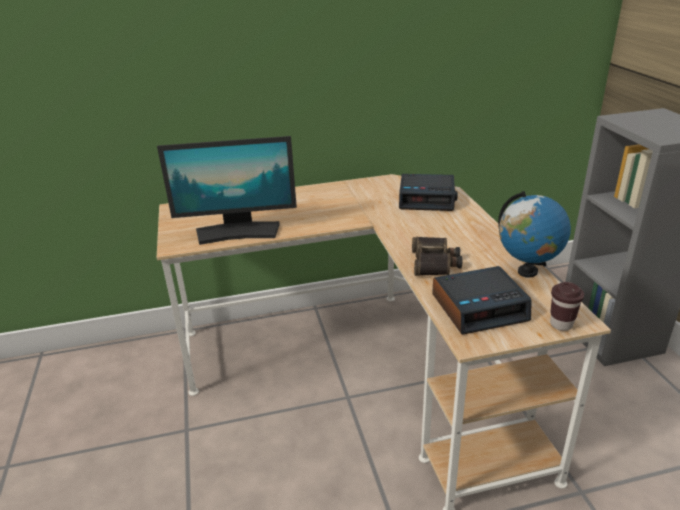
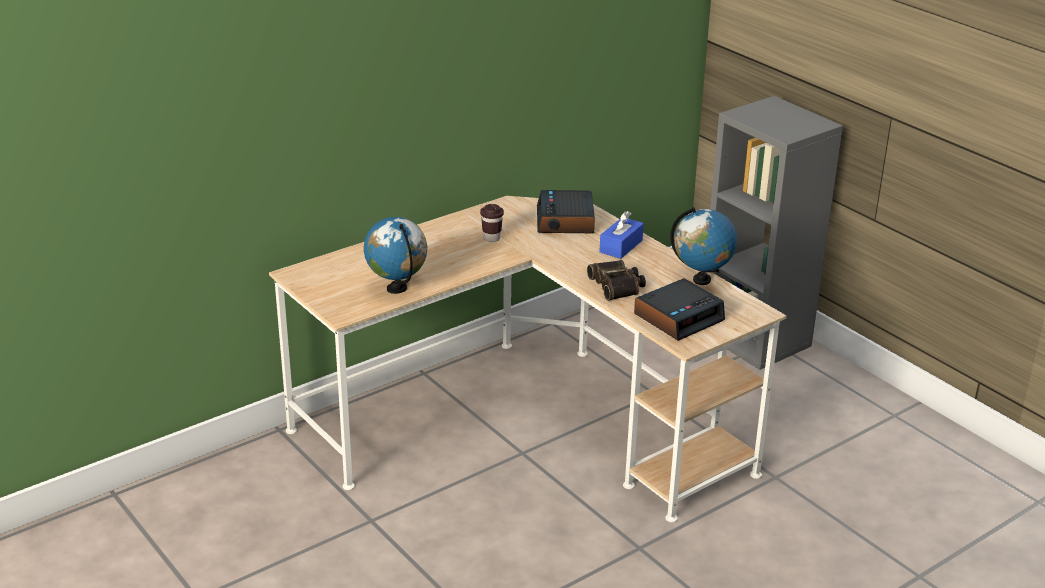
camera: 25 degrees left, 0 degrees up
(238, 232) = (397, 289): monitor -> globe
(427, 199) = (566, 221): alarm clock -> alarm clock turned 105 degrees clockwise
(463, 227) = (621, 246): none -> blue tissue box
(561, 324) = (748, 318): brown cup -> brown cup (491, 238)

